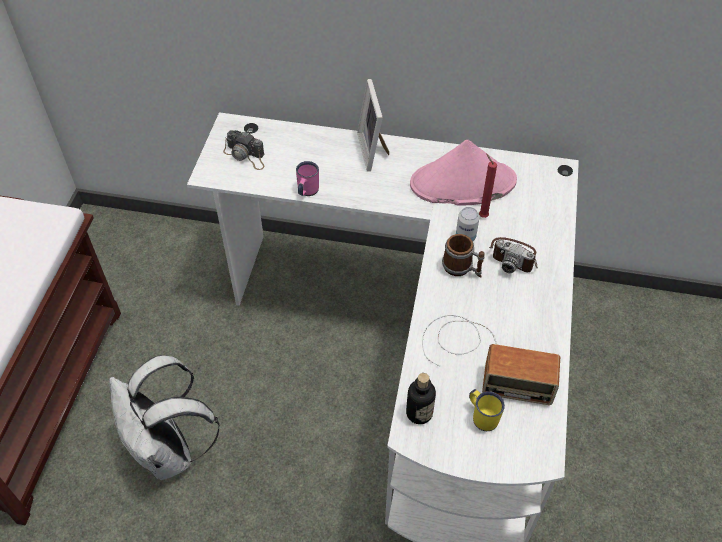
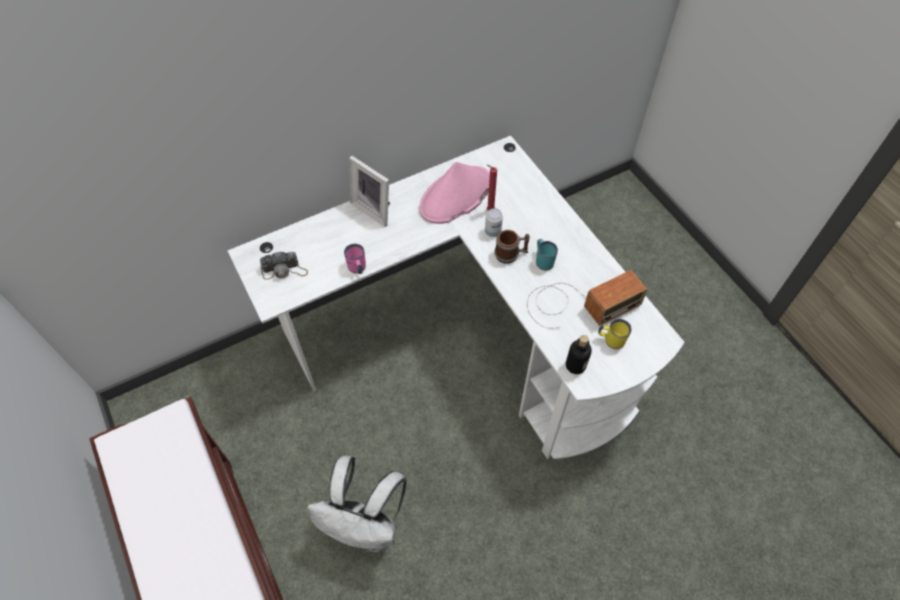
camera: 40 degrees left, 5 degrees up
(490, 295) = (543, 260): none -> turquoise mug
(514, 257) = (534, 225): camera -> none

